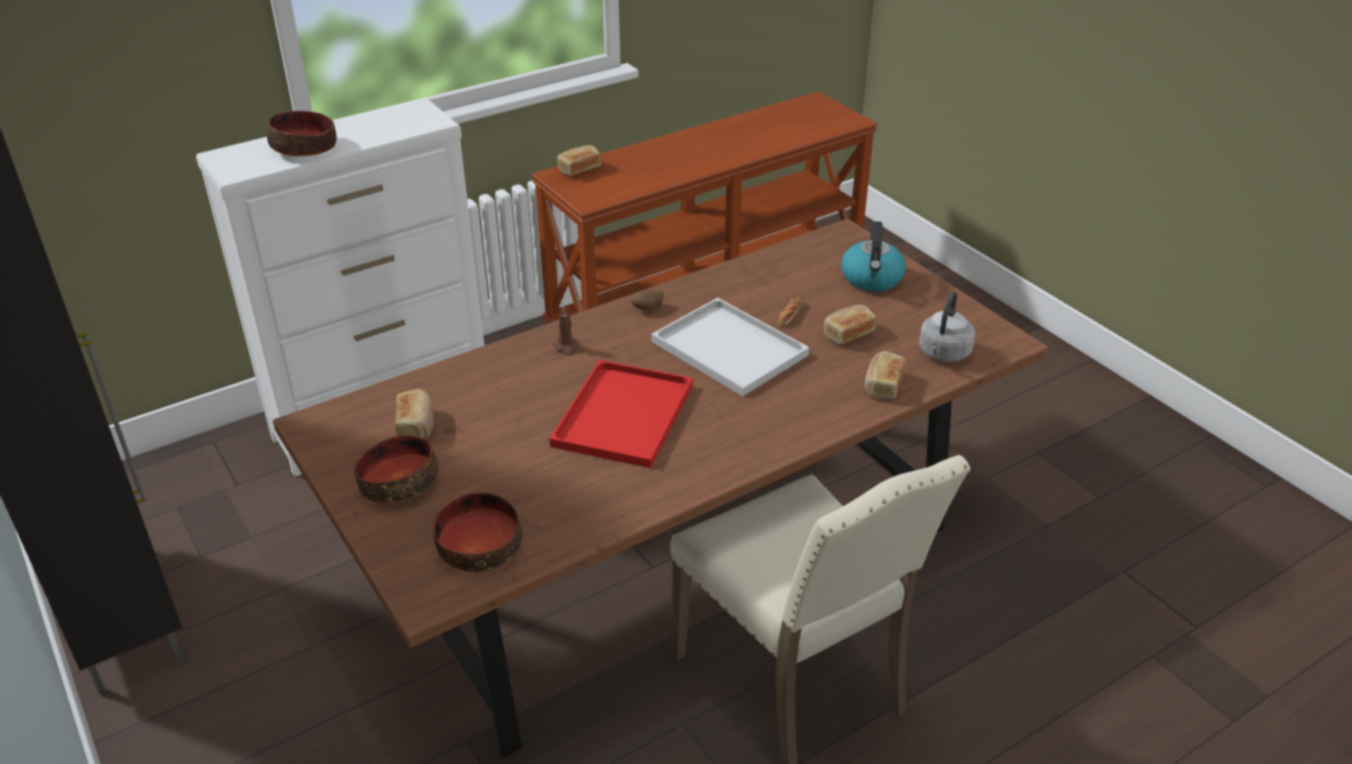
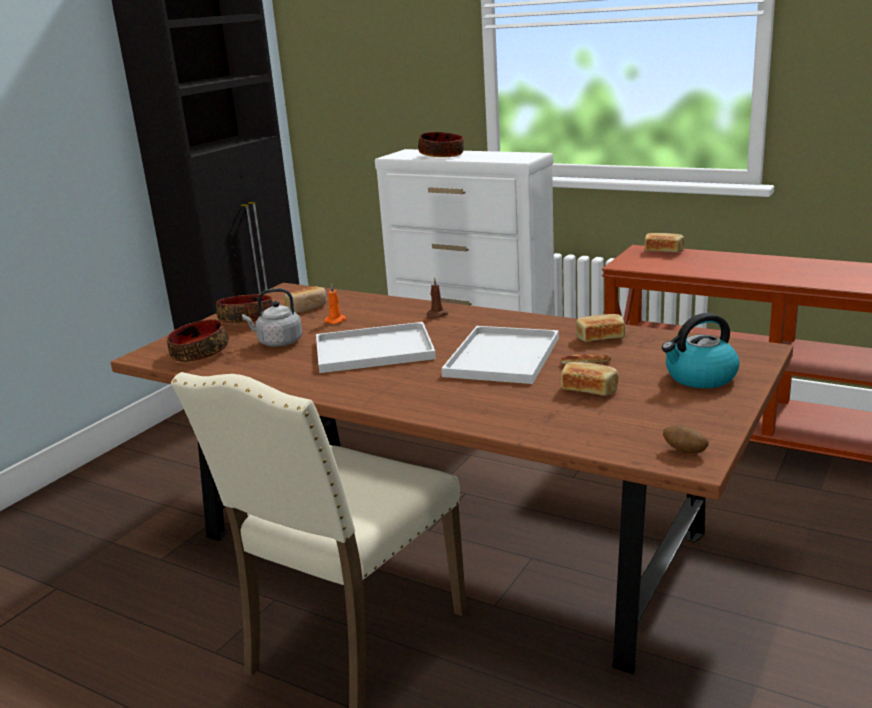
camera: 65 degrees right, 15 degrees down
(495, 415) = (336, 320): none -> orange candle
(624, 417) = (371, 351): red tray -> white tray
(647, 308) = (519, 321): potato -> potato (684, 451)
(882, 385) = (526, 421): bread -> bread (600, 338)
(943, 354) = (617, 435): grey kettle -> grey kettle (278, 342)

